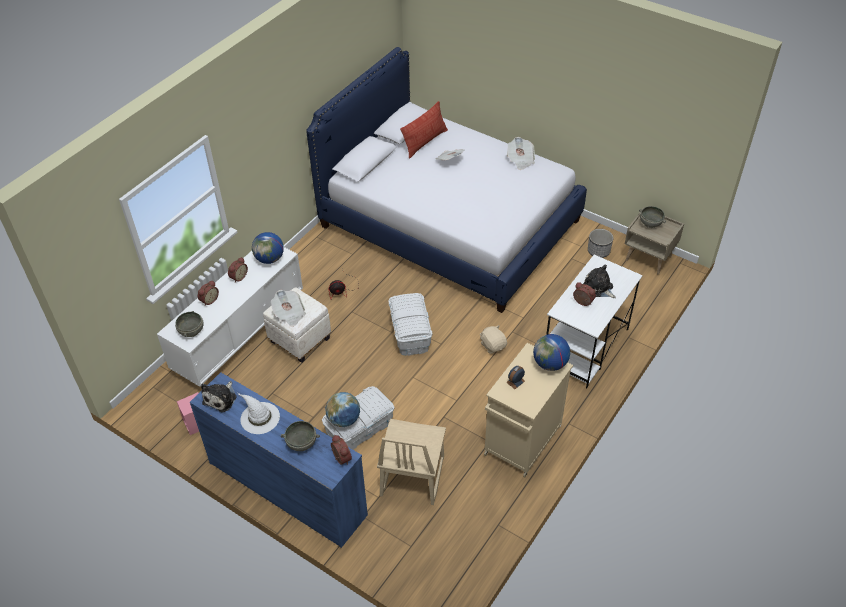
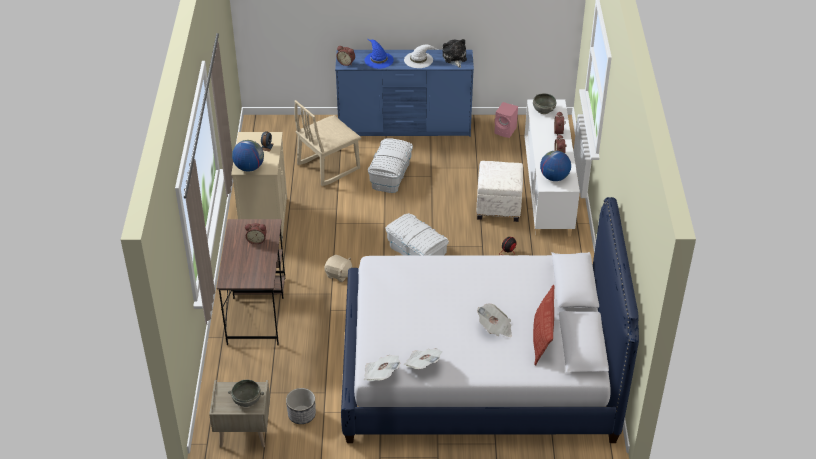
camera: 145 degrees right, 5 degrees down
(289, 314) = (500, 168): newspaper -> newspaper (381, 374)
(301, 442) = (378, 60): grey bowl -> blue hat
(344, 419) = (393, 145): globe -> none
(411, 476) = (328, 166): beige chair -> beige chair turned 105 degrees counterclockwise
(585, 348) = (256, 309): white desk -> brown desk
(599, 288) = (250, 258): plush toy -> none

